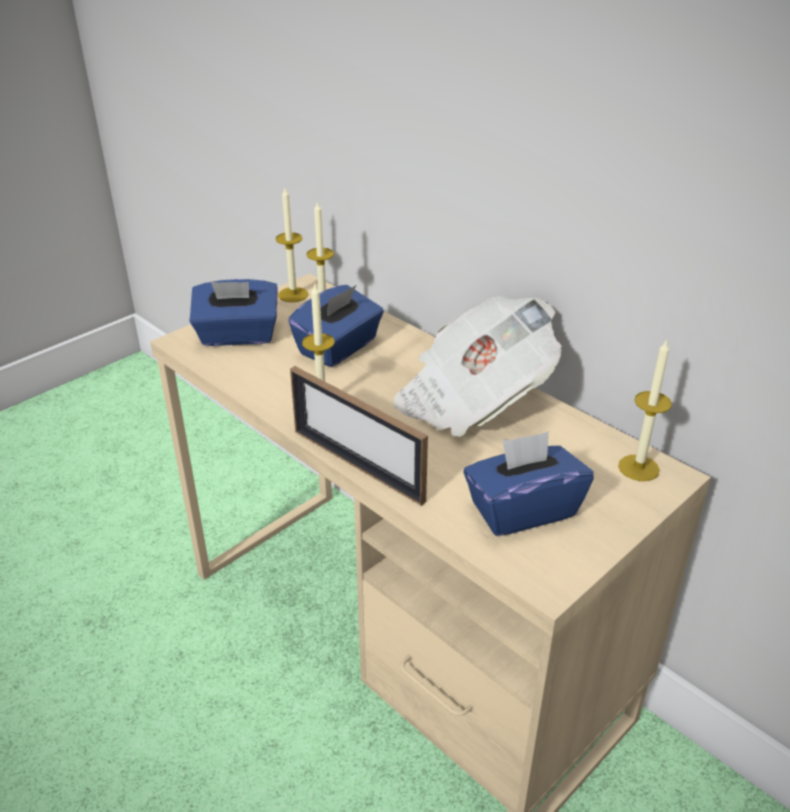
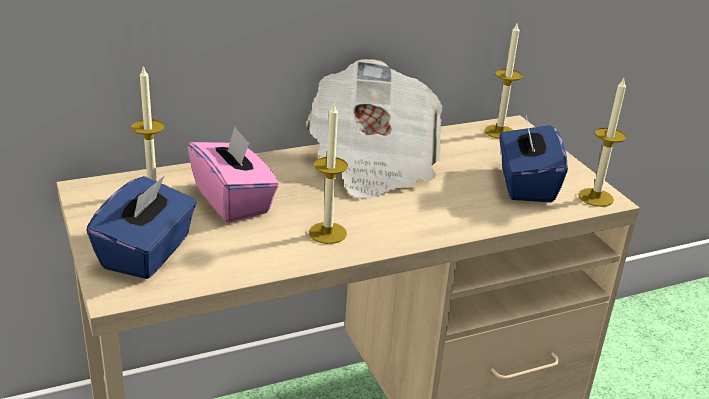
camera: 70 degrees left, 5 degrees down
(293, 294) = (95, 201): candle -> candle (595, 197)
(339, 347) = (233, 201): blue tissue box -> pink tissue box
(357, 465) = (433, 237): picture frame -> none

